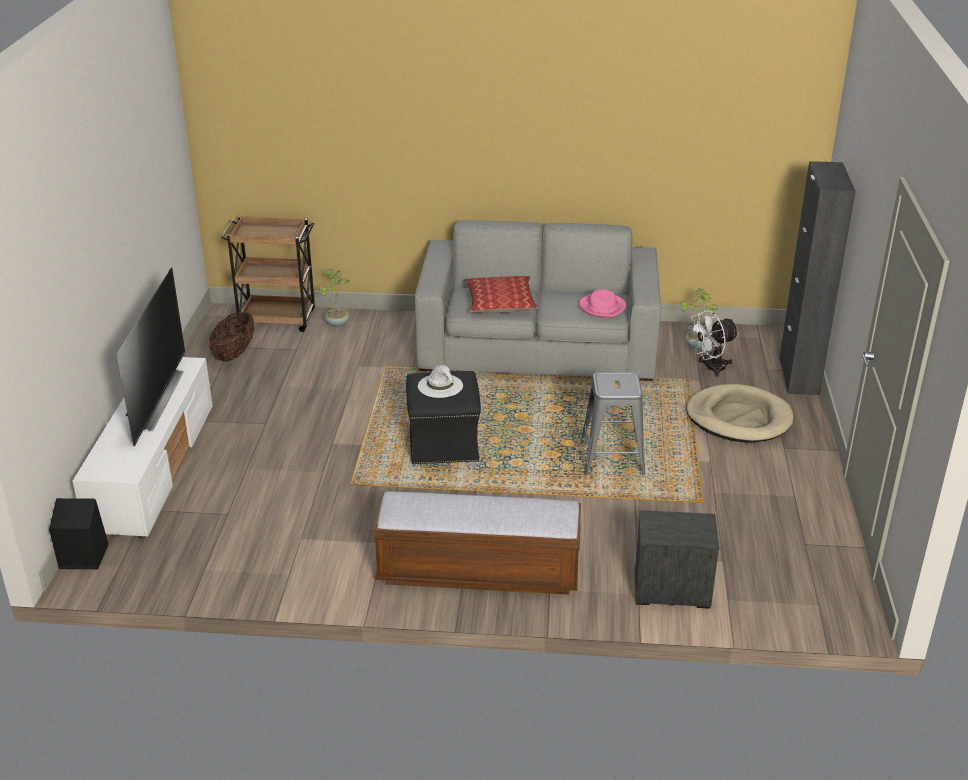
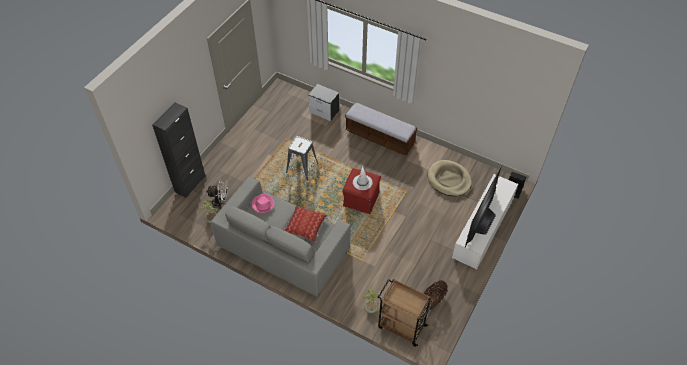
camera: 155 degrees left, 20 degrees up
(443, 443) = (361, 199): black ottoman -> red ottoman
(739, 418) = (237, 170): beige dog bed -> beige dog bed (449, 180)

